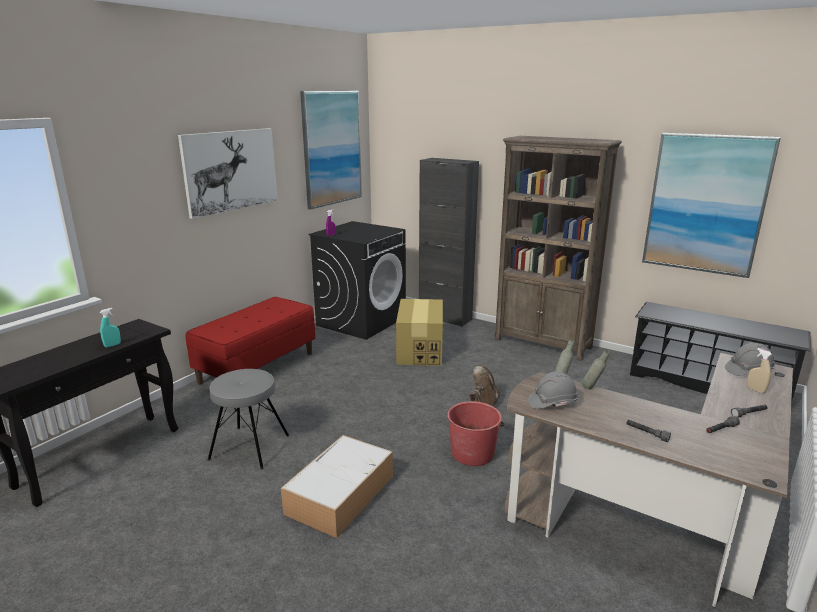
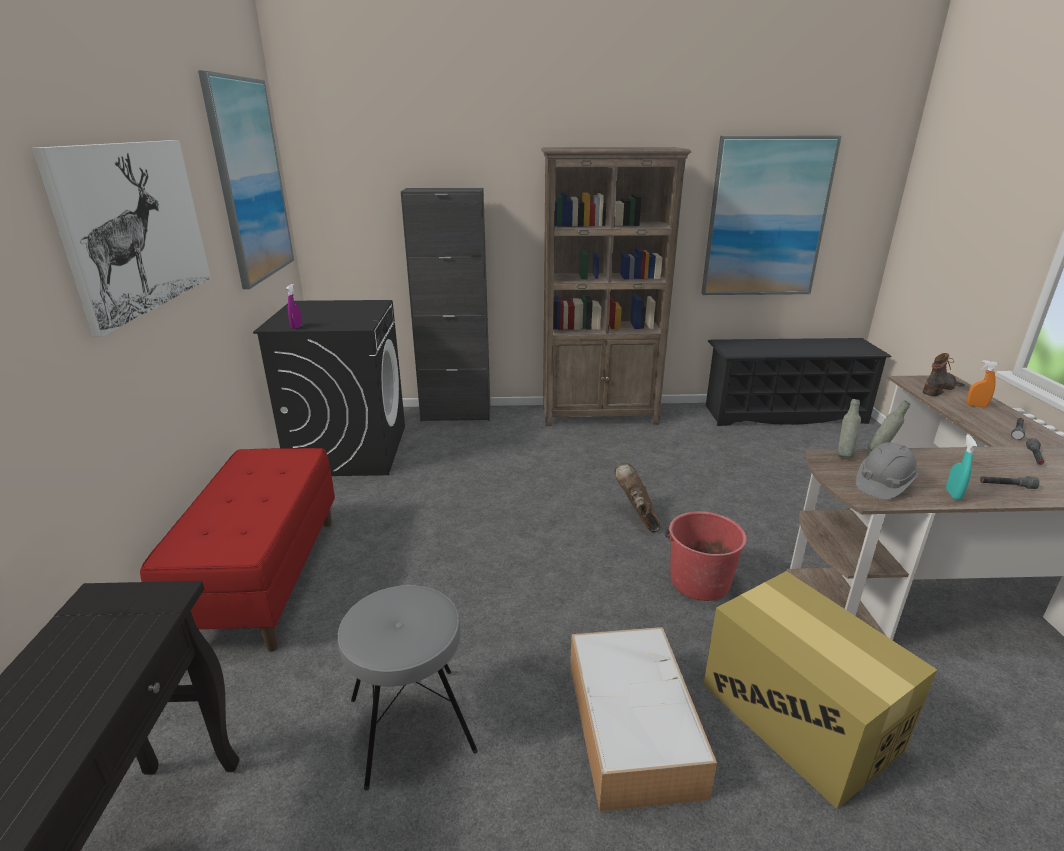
camera: 35 degrees left, 5 degrees up
(112, 345) = (107, 673): turquoise spray bottle -> turquoise spray bottle (953, 494)
(420, 350) = (477, 467): cardboard box -> cardboard box (798, 715)
(748, 371) = (939, 388): grey hard hat -> boot
(755, 390) = (976, 405): beige spray bottle -> orange spray bottle

